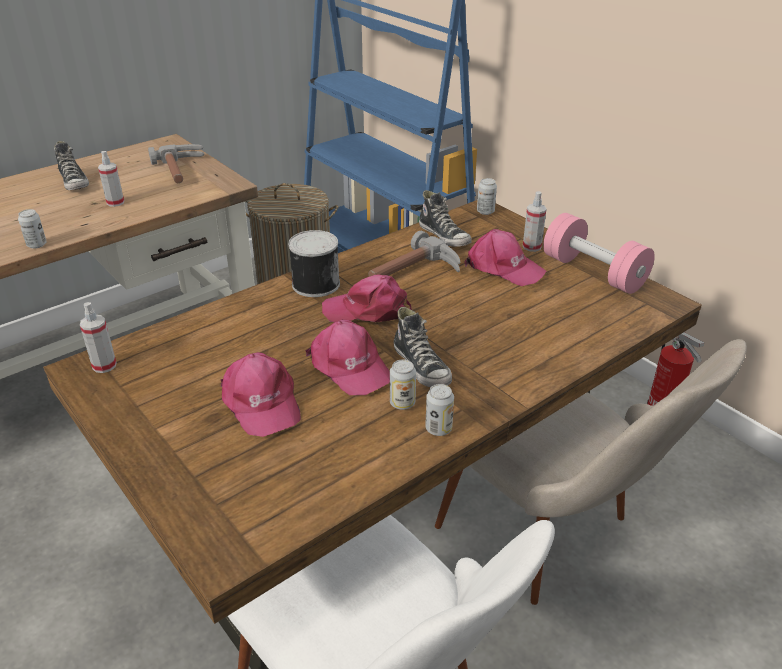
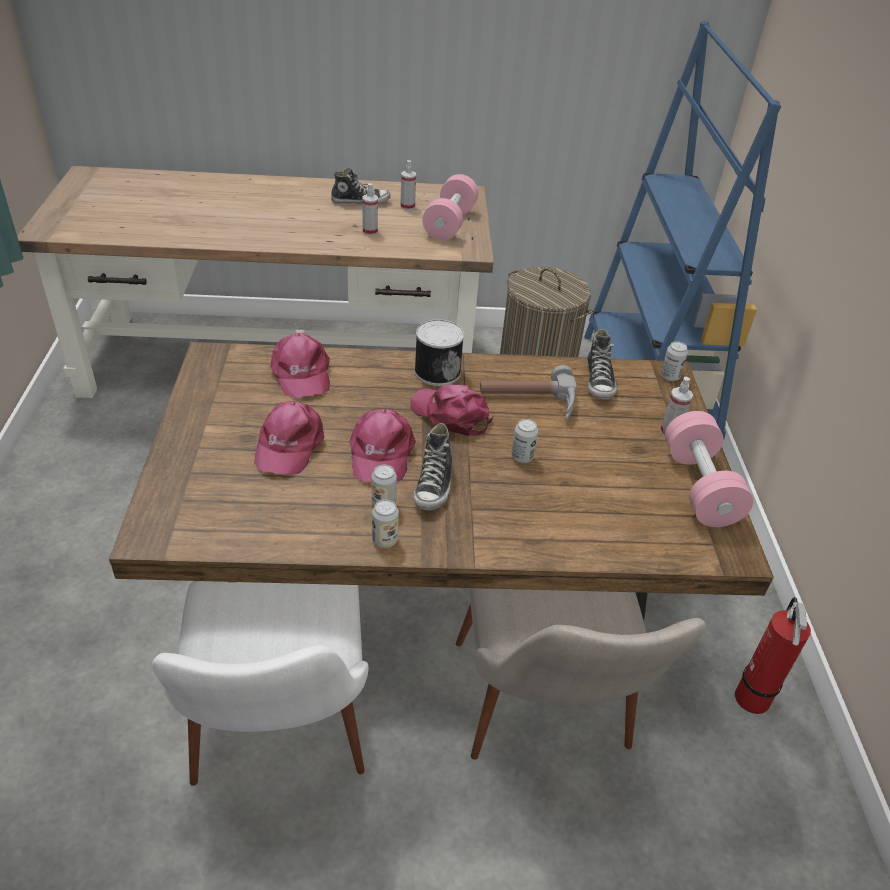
camera: 35 degrees right, 5 degrees up
(37, 245) = (281, 244): can -> can (522, 457)
(74, 182) = (360, 201): shoe -> shoe turned 105 degrees counterclockwise
(104, 365) = (225, 361): spray bottle -> spray bottle (407, 207)
(182, 171) = (450, 223): hammer -> pink dumbbell
(503, 268) = (615, 438): pink cap -> pink cap (301, 373)

